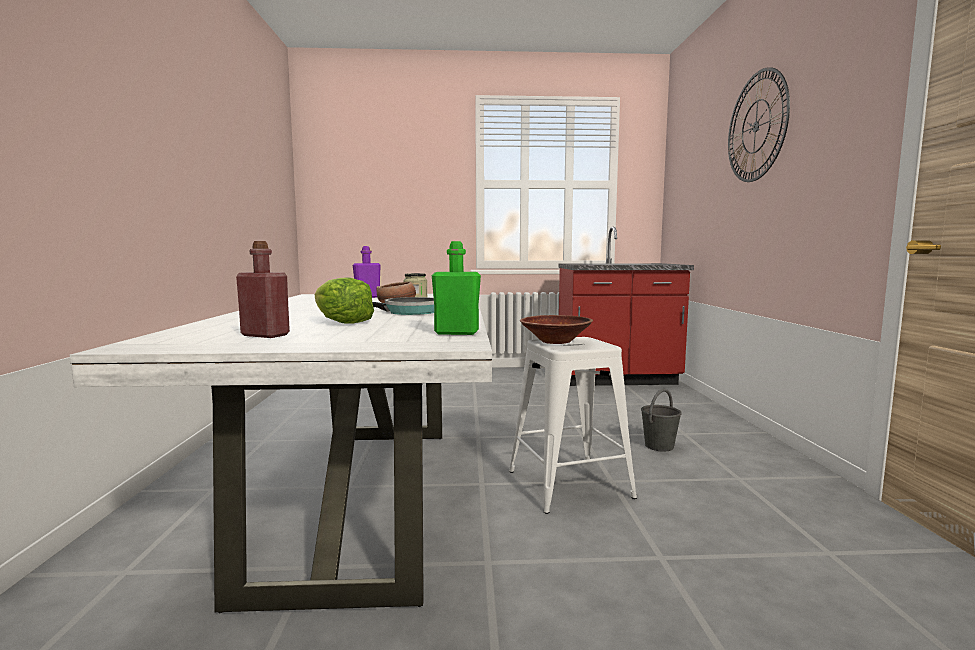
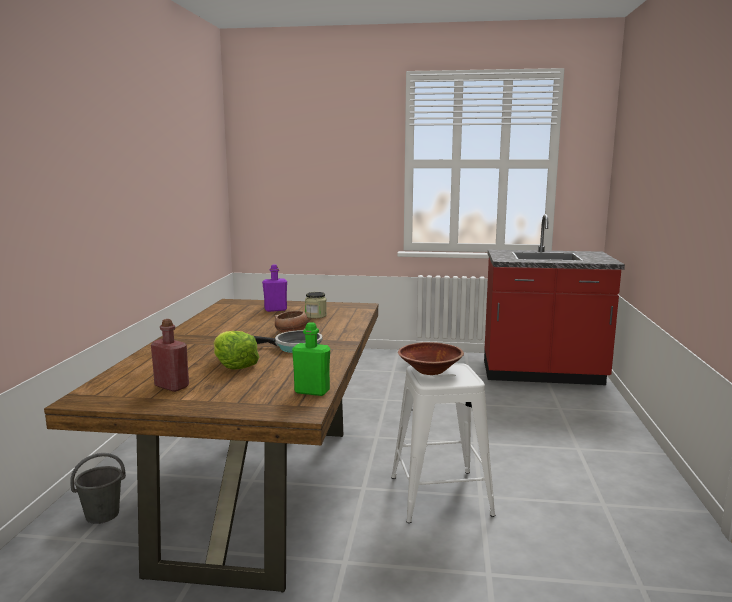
camera: 10 degrees right, 5 degrees up
(365, 499) = (263, 494): white dining table -> brown dining table
(659, 446) = (545, 461): grey bucket -> grey bucket (103, 514)
(756, 126) = (679, 136): wall clock -> none

